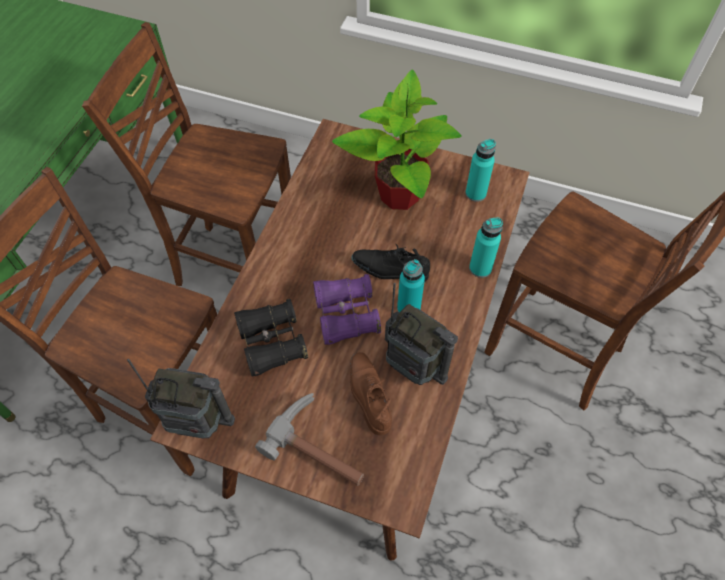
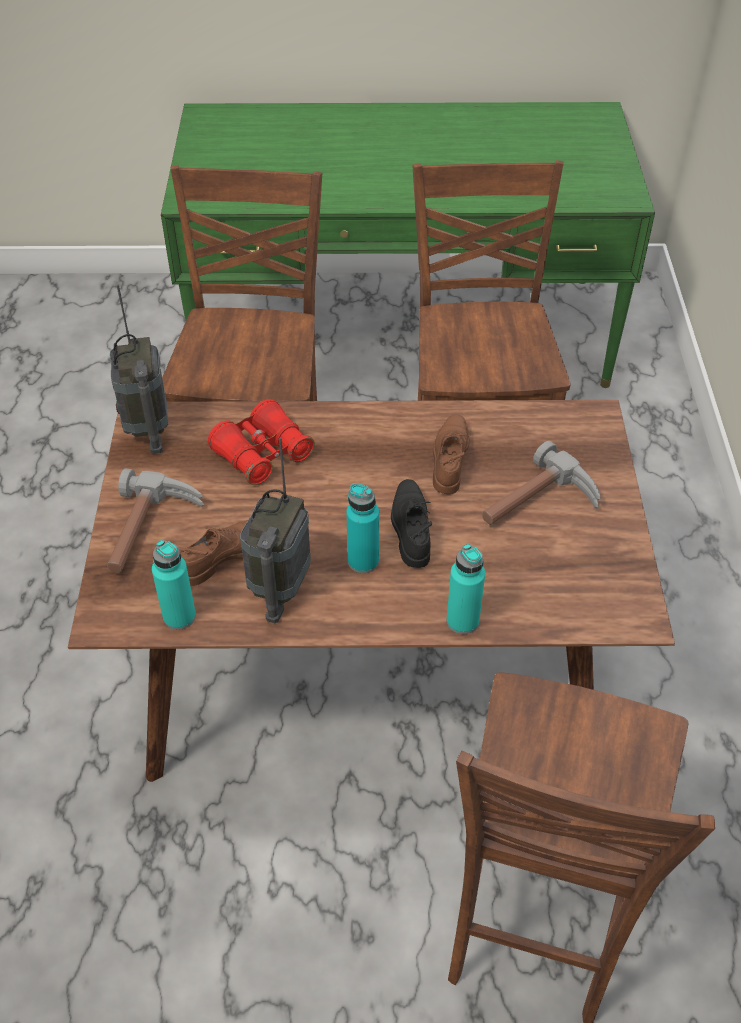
camera: 70 degrees right, 10 degrees down
(272, 342) = (262, 454): black binoculars -> red binoculars
(334, 226) = (450, 459): none -> brown shoe
(346, 315) = (326, 505): purple binoculars -> none
(399, 194) = (539, 506): potted plant -> hammer
(475, 193) = (590, 587): turquoise bottle -> turquoise bottle (179, 616)

